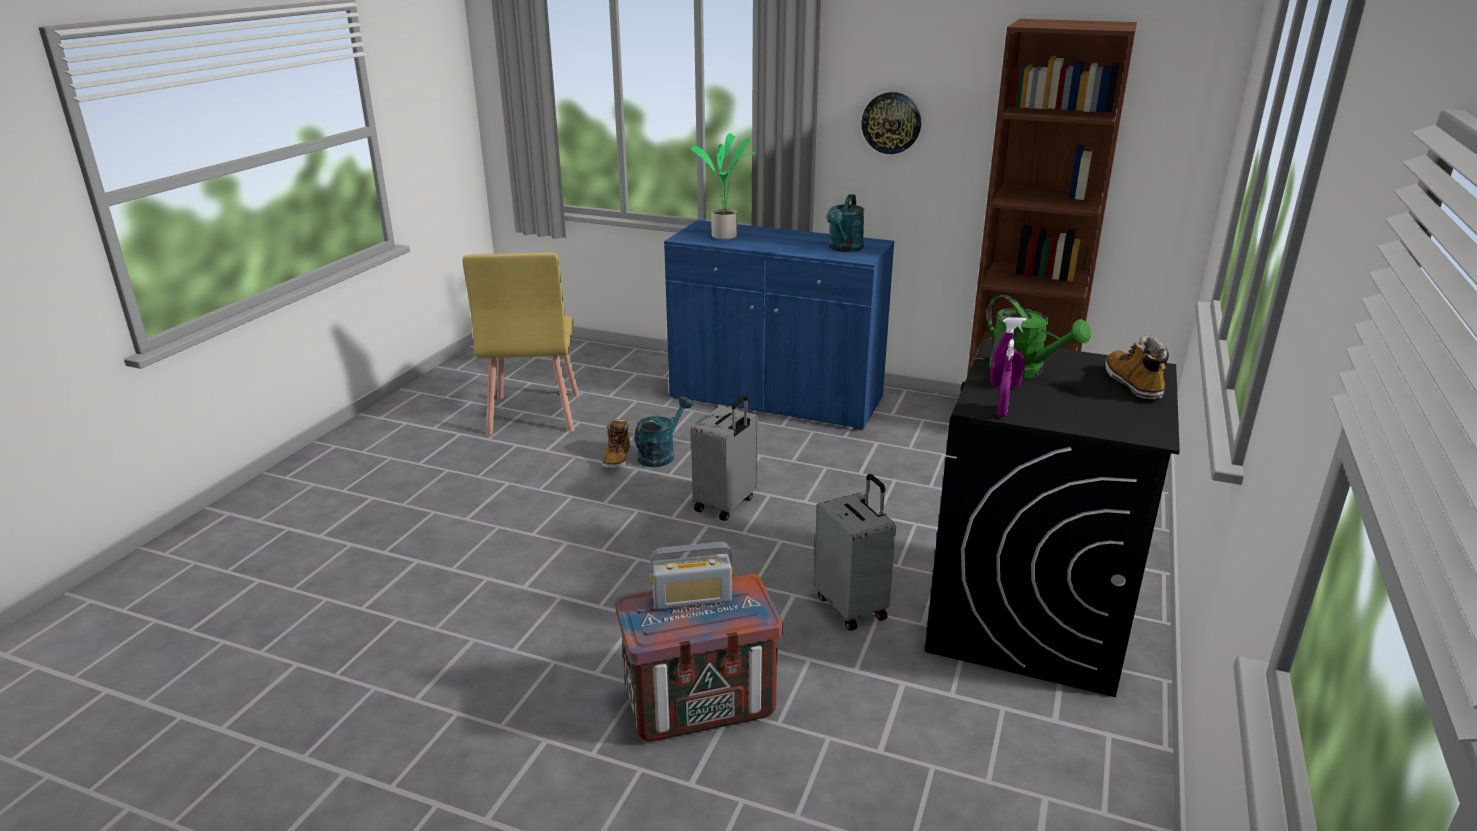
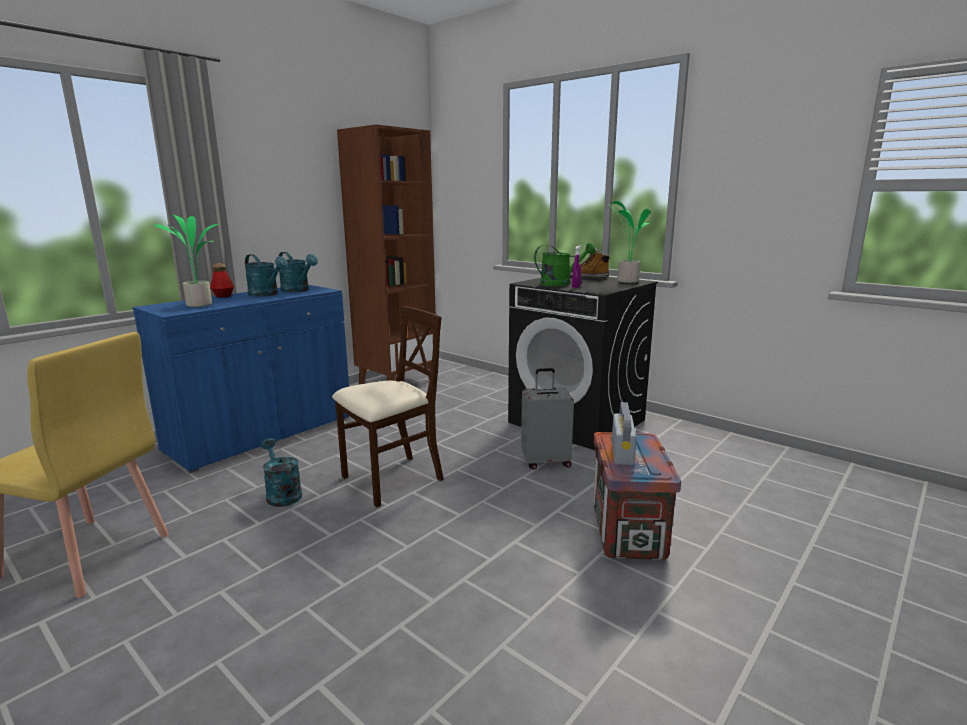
camera: 70 degrees left, 10 degrees down
(617, 458) = (260, 516): boot -> none
(726, 504) = (392, 479): grey suitcase -> beige chair
(777, 231) = (223, 296): none -> bottle
(804, 243) = (267, 294): none -> turquoise watering can
(891, 123) = (269, 203): wall clock -> none
(1002, 412) = (608, 290): purple spray bottle -> none
(1130, 421) = (626, 281): none -> potted plant

